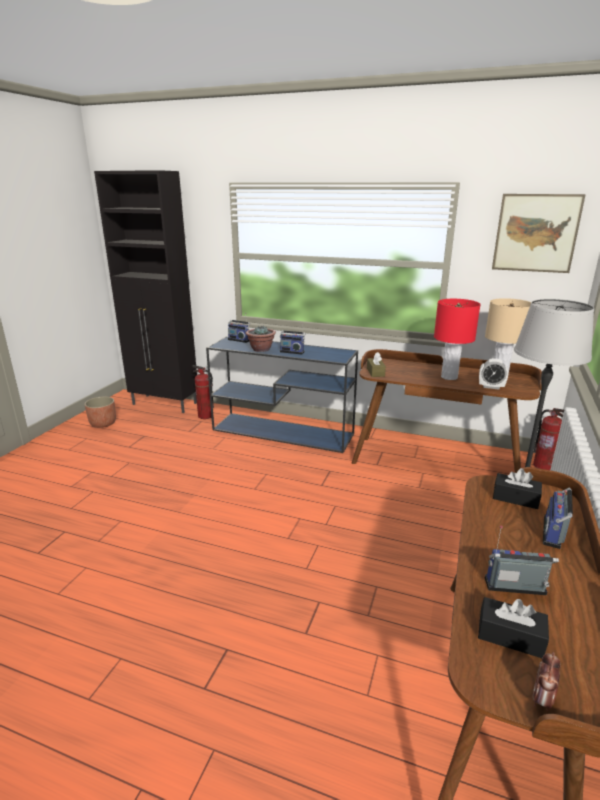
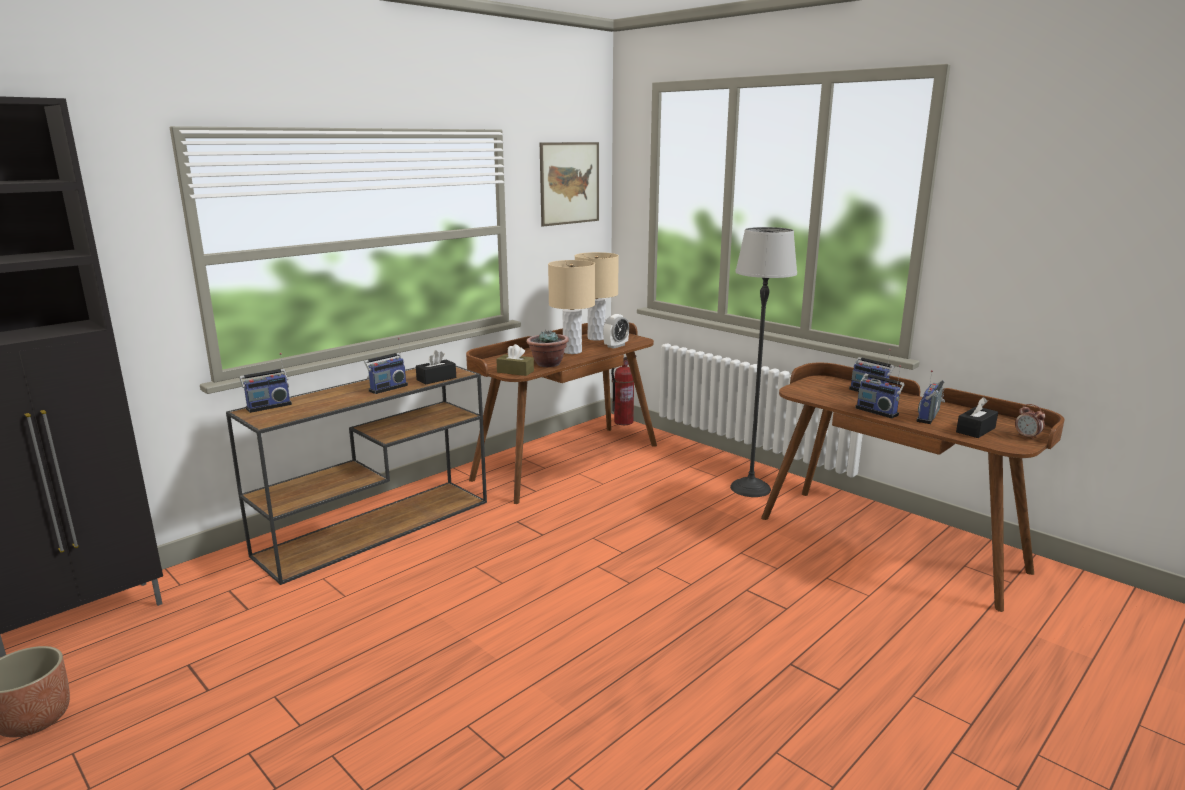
camera: 65 degrees left, 5 degrees down
(205, 416) = (215, 583): fire extinguisher -> none
(261, 349) = (344, 401): potted plant -> potted plant (547, 364)
(284, 432) = (378, 527): blue console table -> brown console table
(449, 377) = (572, 351): red table lamp -> beige table lamp
(488, 544) = (877, 411): none -> radio
(515, 498) = (820, 389): black tissue box -> black tissue box (436, 379)

